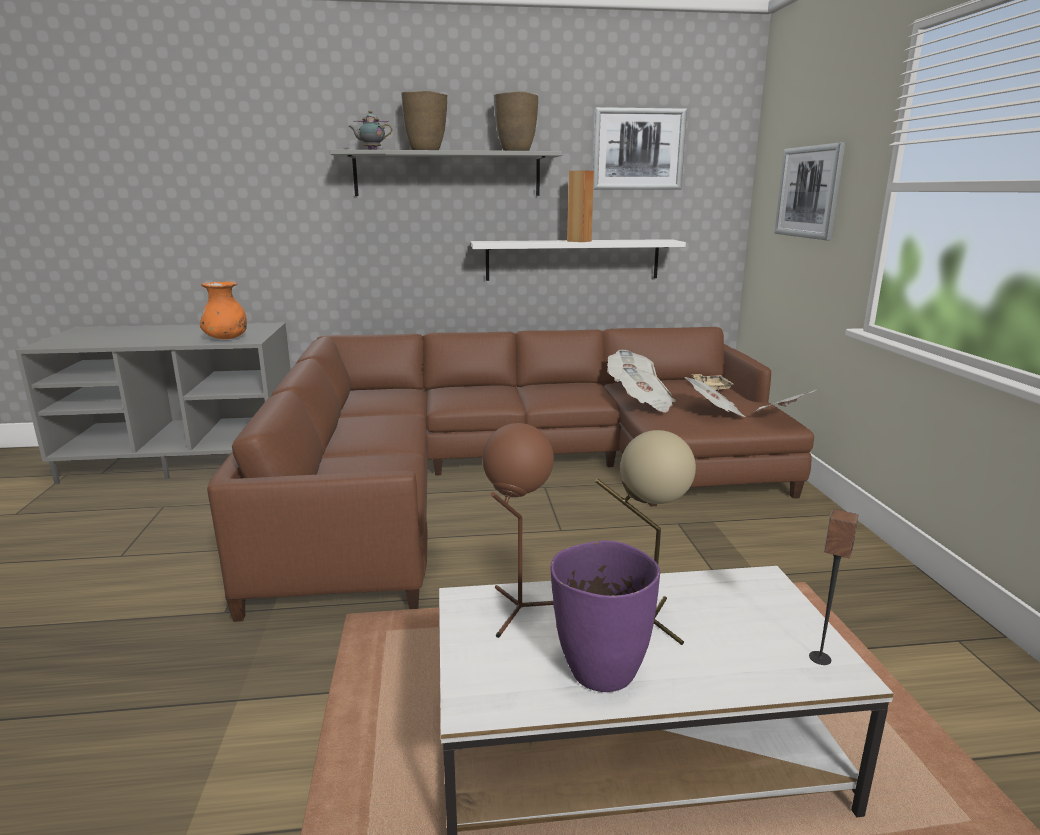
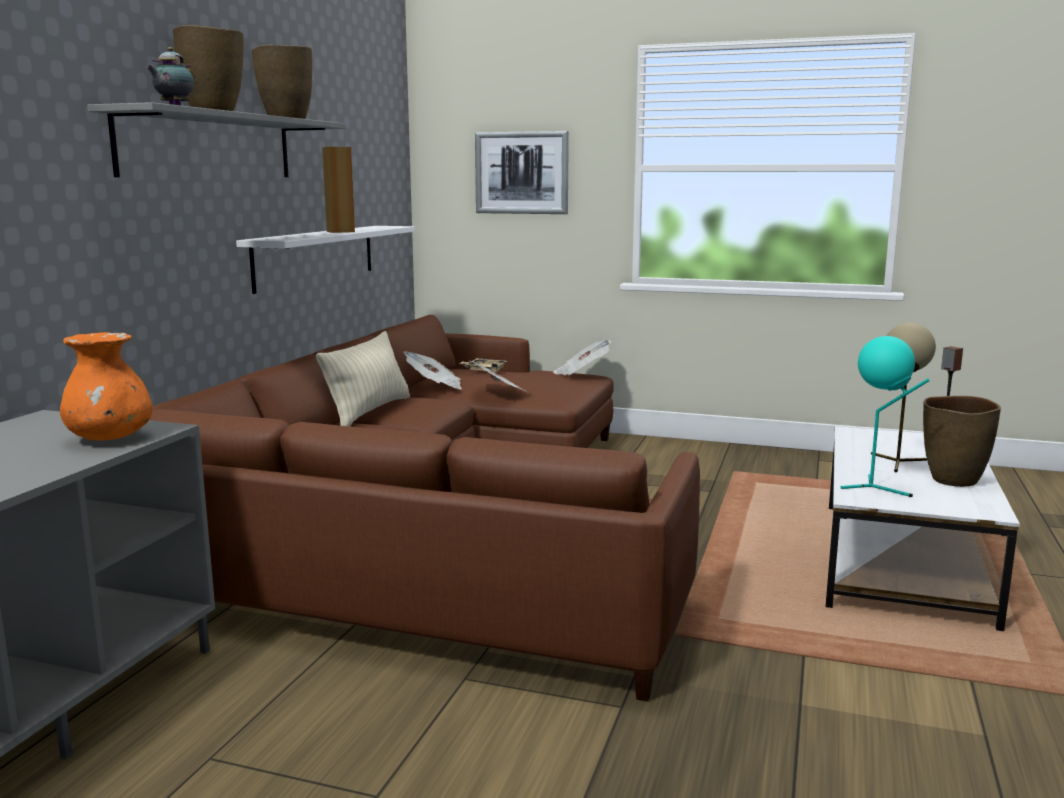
camera: 65 degrees left, 5 degrees down
(517, 611) = (876, 488): brown table lamp -> turquoise table lamp
(537, 385) = (368, 412): none -> beige pillow
(600, 671) = (953, 480): purple vase -> brown vase
(638, 149) = (348, 124): picture -> none
(714, 412) = (549, 382): newspaper -> none

